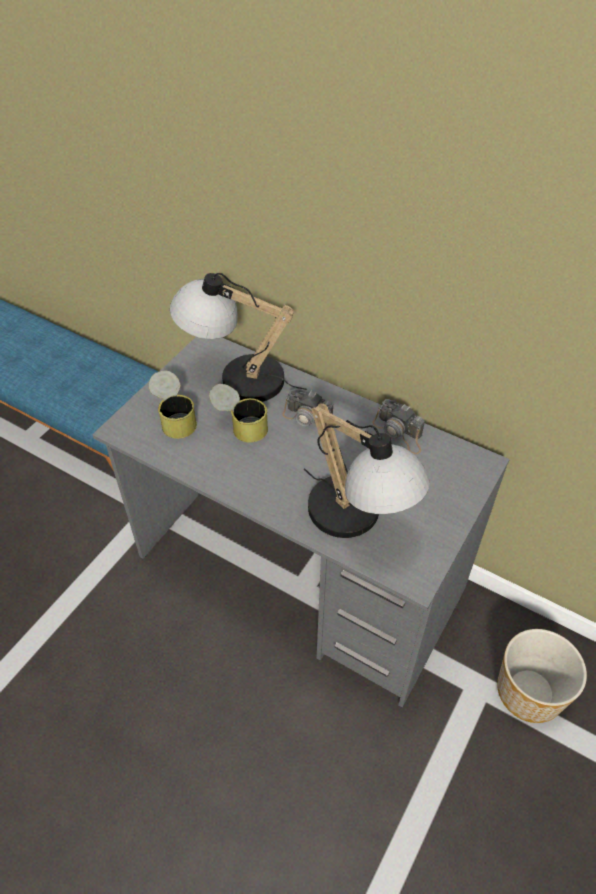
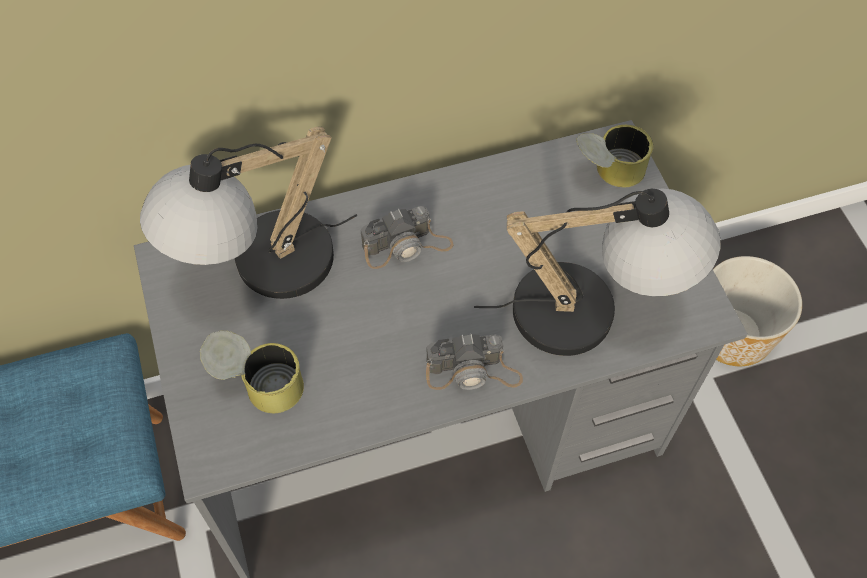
camera: 50 degrees left, 10 degrees up
(240, 425) = (344, 322): can -> can (607, 172)
(399, 432) = (508, 181): camera -> camera (473, 371)

